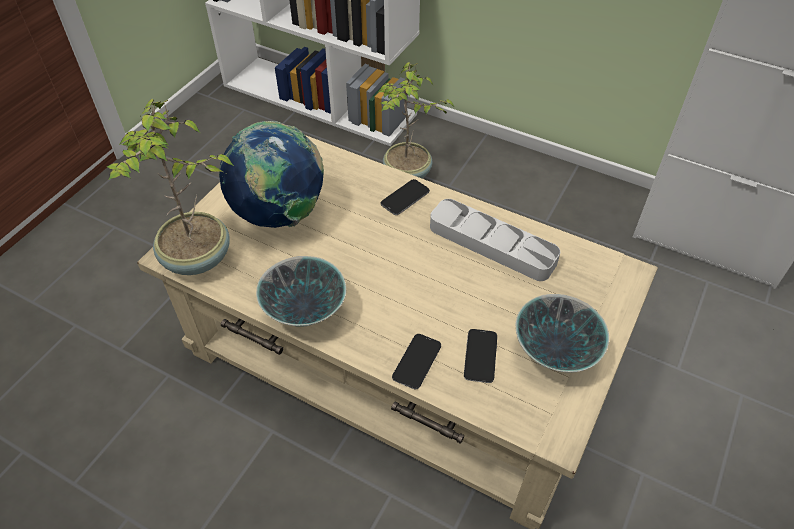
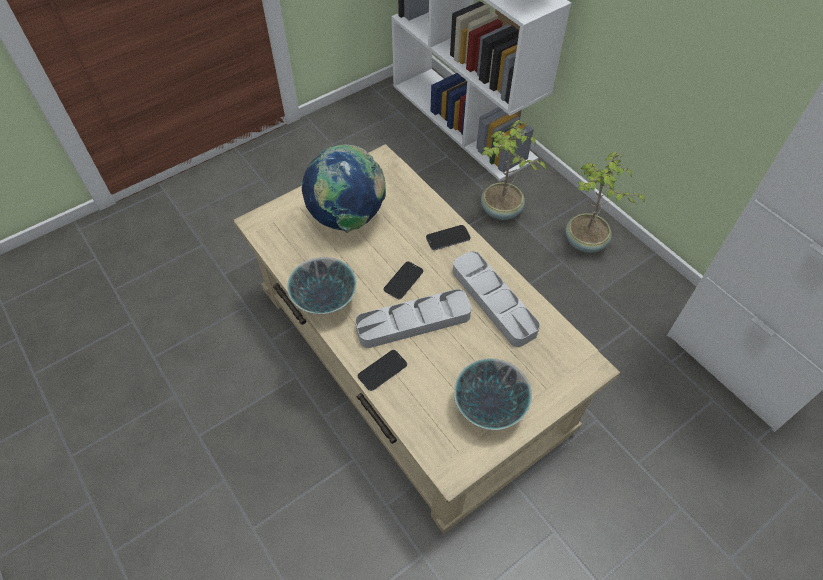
camera: 25 degrees right, 5 degrees up
(197, 260) = (272, 233): potted plant -> potted plant (585, 243)
(420, 296) = (413, 322): none -> grey tray
(480, 356) = (431, 386): phone -> phone (403, 281)

